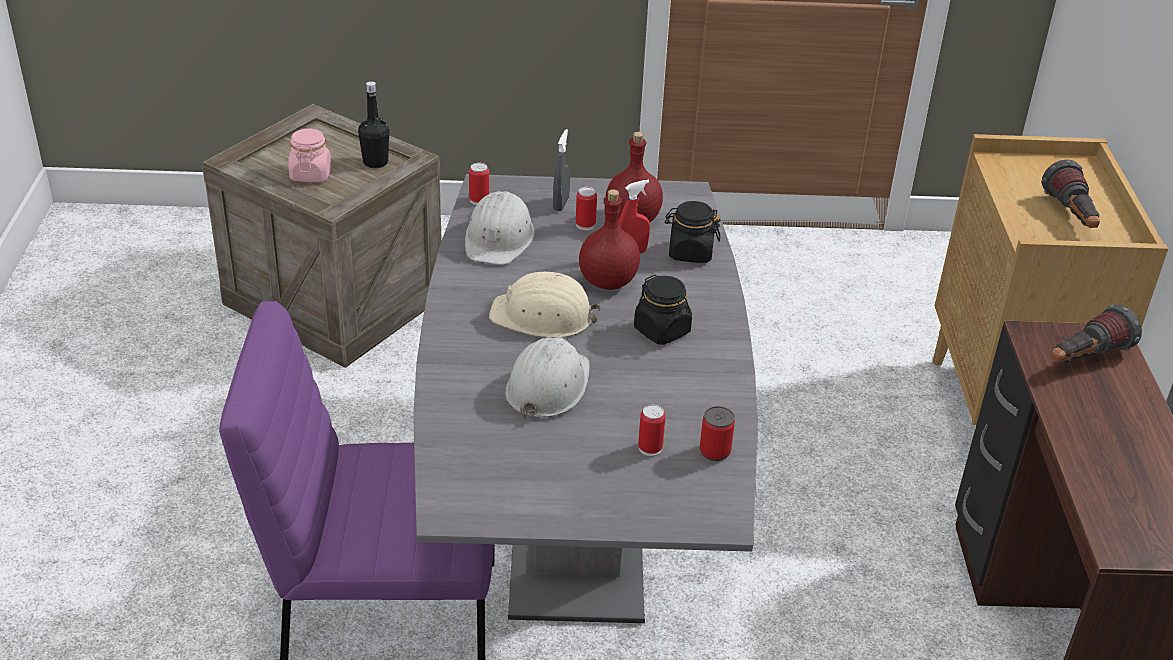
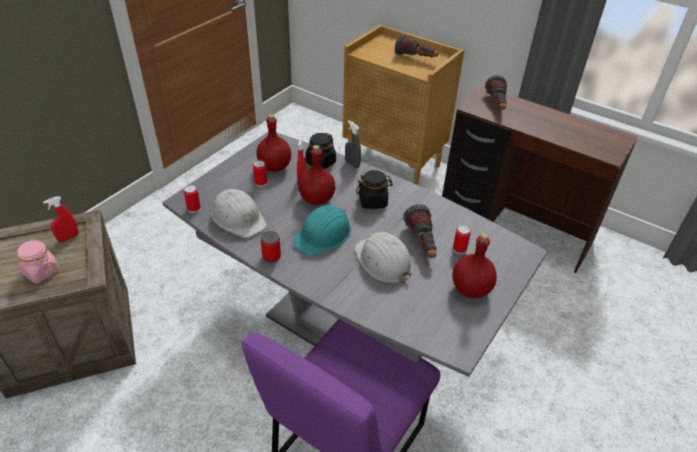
camera: 55 degrees left, 5 degrees up
(375, 162) = (68, 238): black bottle -> red spray bottle
(543, 316) = (324, 235): beige hard hat -> turquoise hard hat
(561, 204) = (233, 182): grey spray bottle -> grey spray bottle (352, 164)
(577, 486) = (470, 288): none -> red bottle
(621, 408) = (422, 244): none -> flashlight
(715, 451) = (476, 230): can -> can (271, 257)

